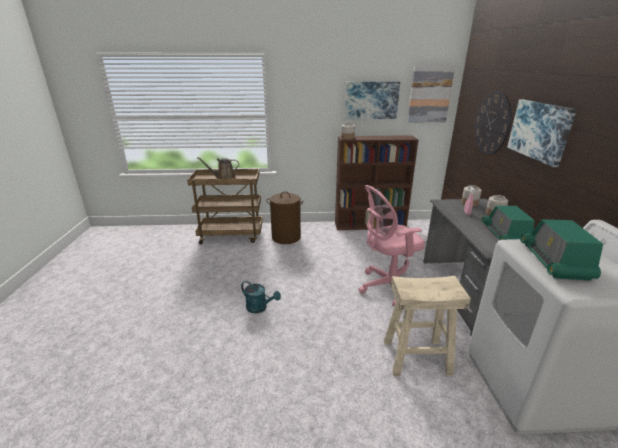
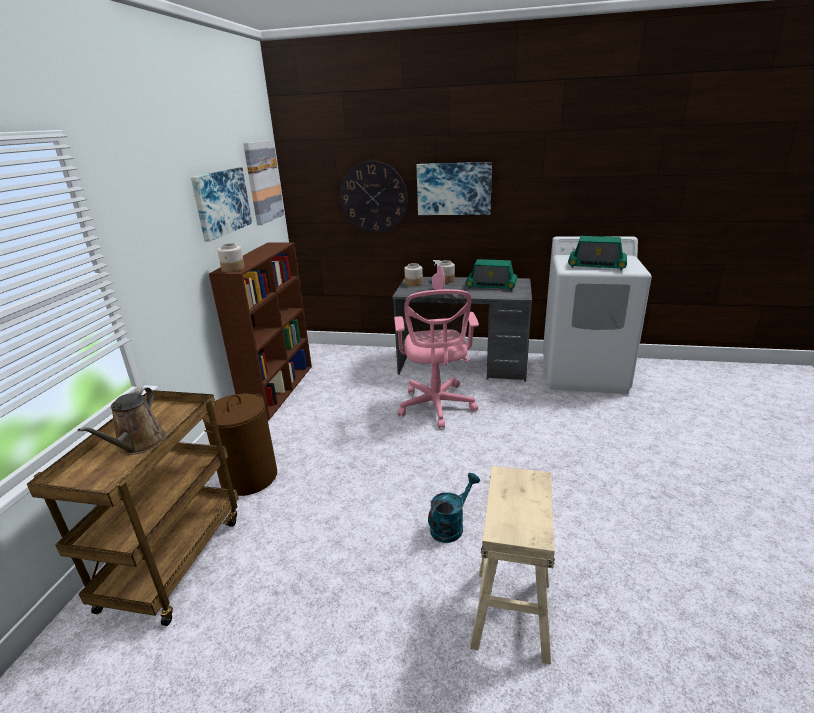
camera: 75 degrees left, 0 degrees up
(416, 356) = (551, 415): beige stool -> beige stool (510, 611)

